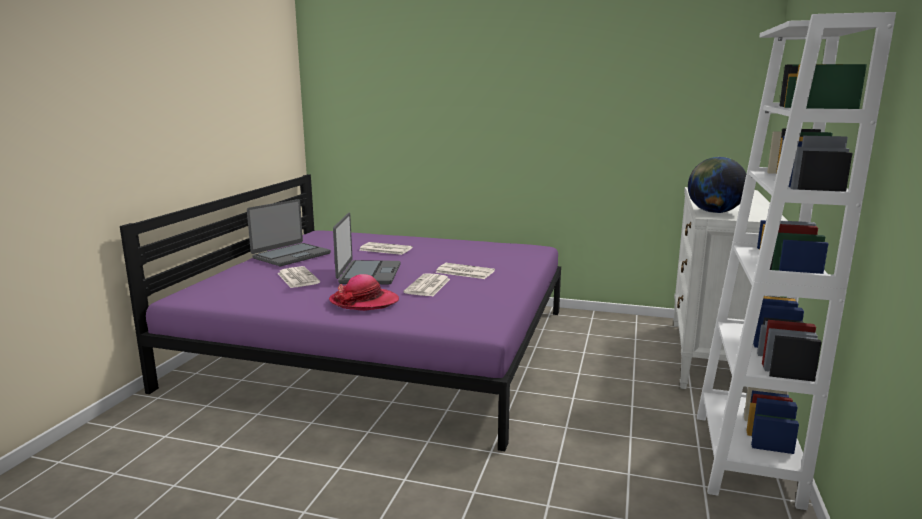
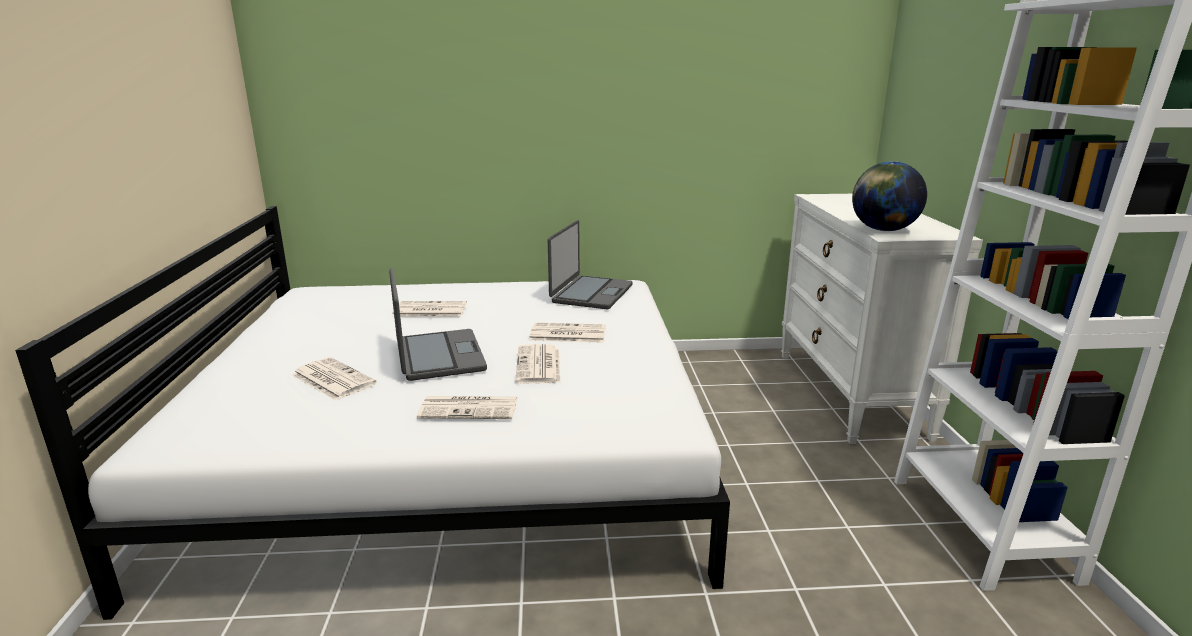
camera: 20 degrees left, 5 degrees up
(291, 255) = (292, 339): laptop -> laptop (591, 293)
(364, 302) = (470, 408): hat -> newspaper
(382, 346) = (454, 449): purple bed -> white bed

